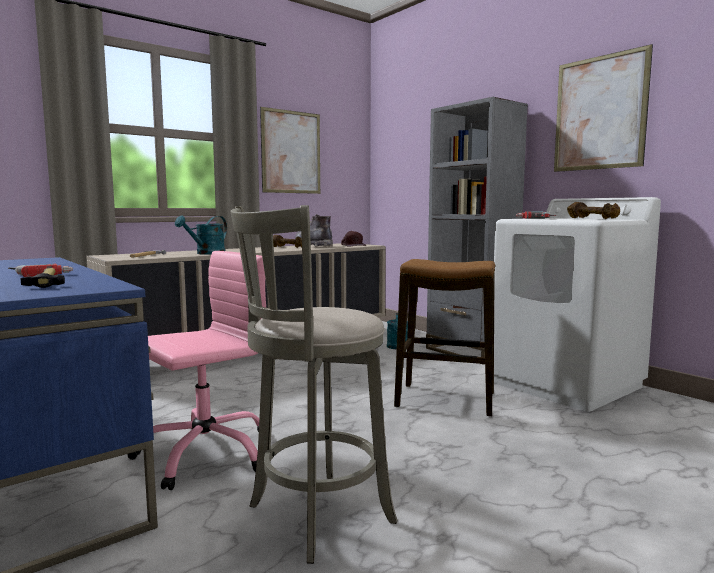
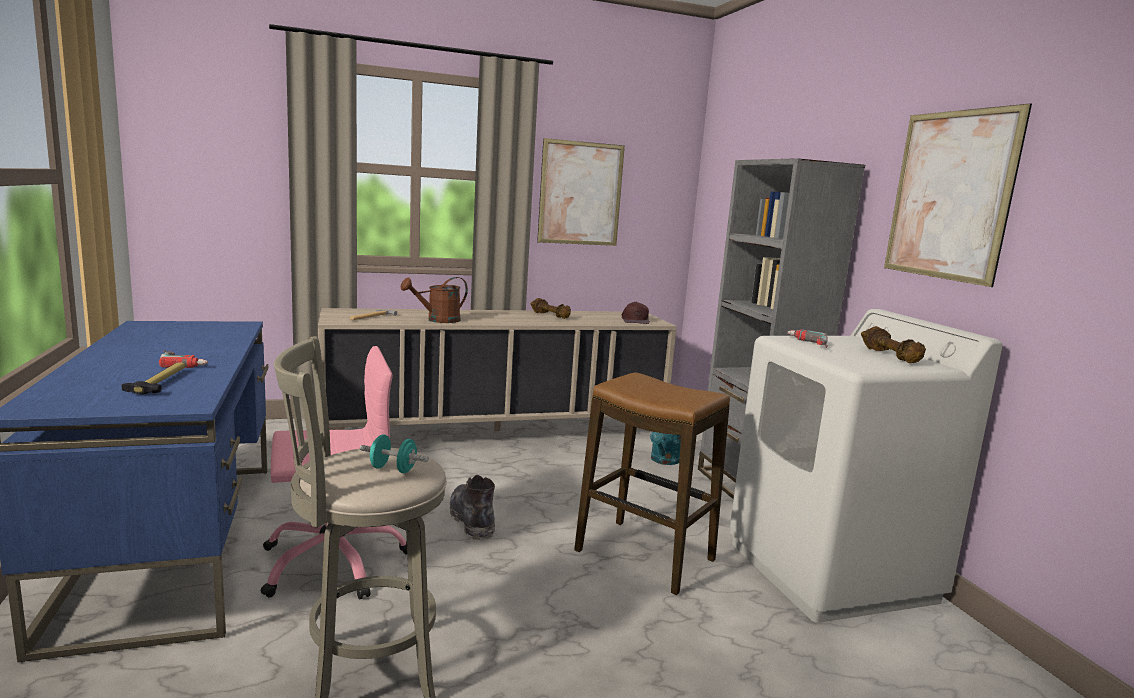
camera: 20 degrees right, 5 degrees up
(206, 253) = (438, 320): turquoise watering can -> brown watering can
(313, 246) = (583, 316): grey boot -> grey boot (472, 521)
(339, 313) = (393, 469): none -> turquoise dumbbell

